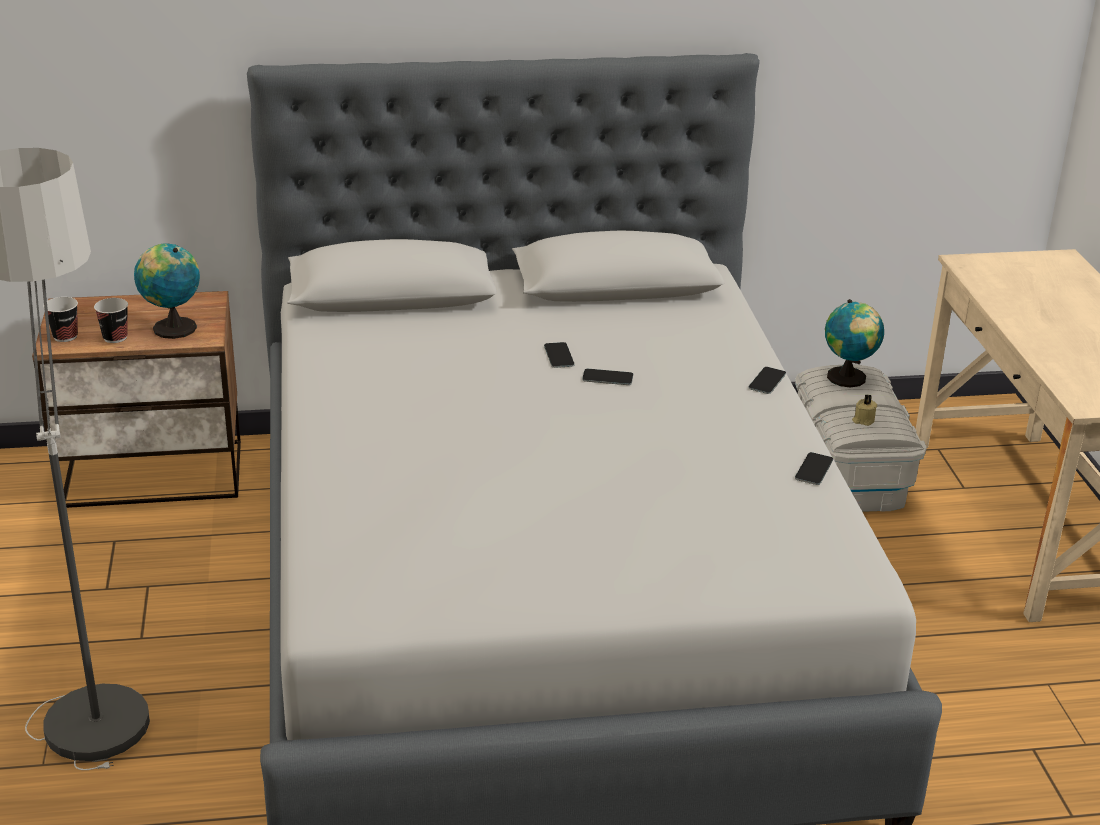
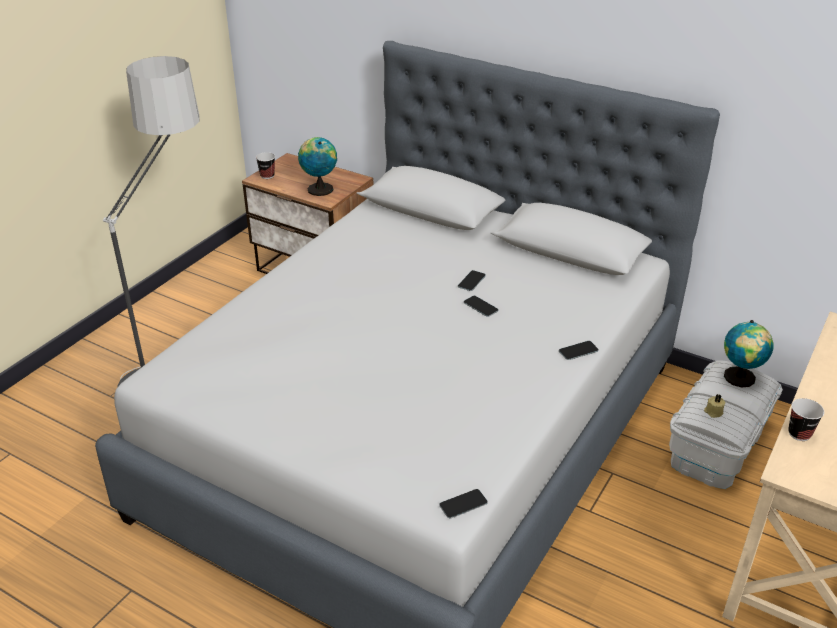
camera: 40 degrees right, 5 degrees up
(115, 337) = (287, 184): cup -> cup (799, 434)
(814, 469) = (524, 423): phone -> phone (463, 504)

